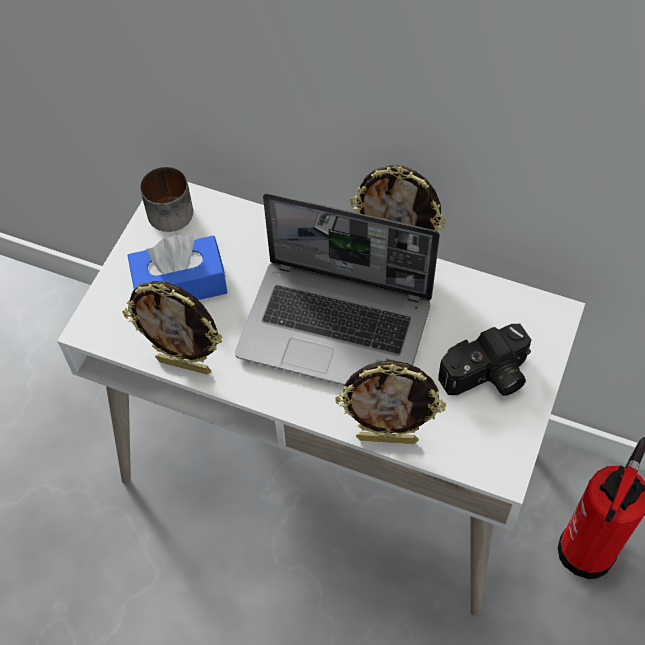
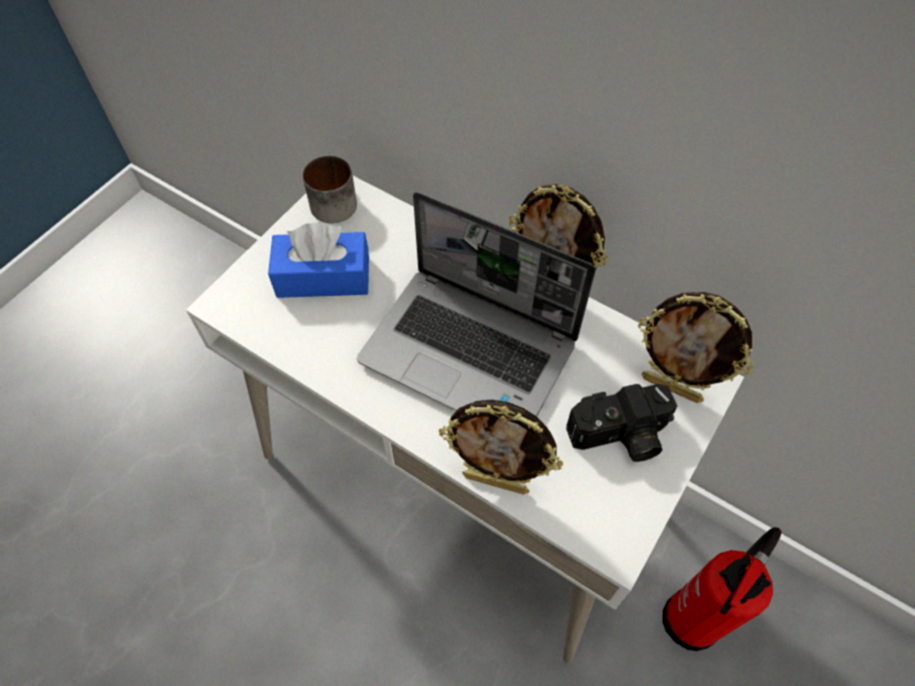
camera: 10 degrees right, 0 degrees up
(185, 364) = (305, 359): picture frame -> picture frame (672, 387)

